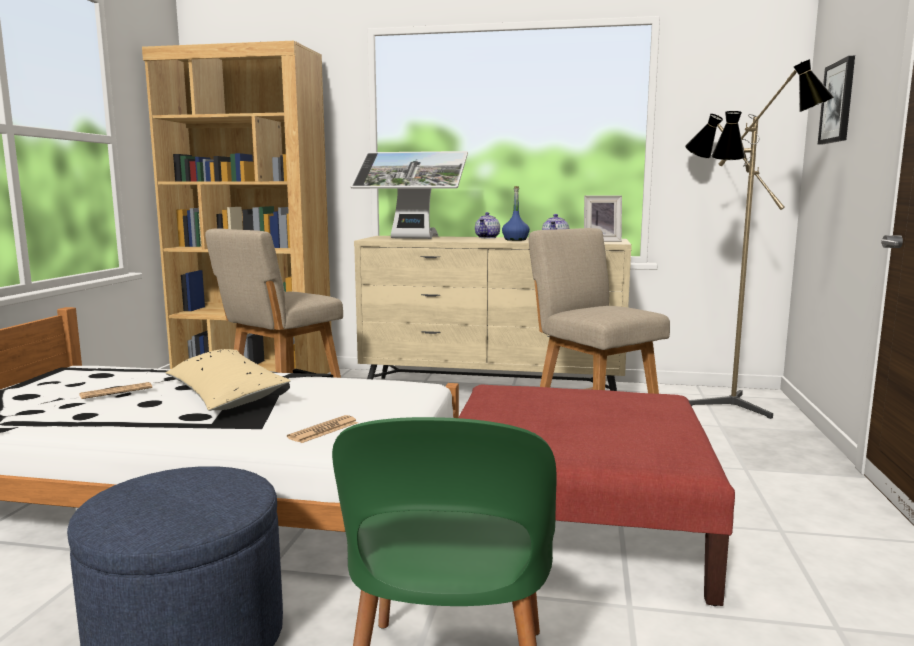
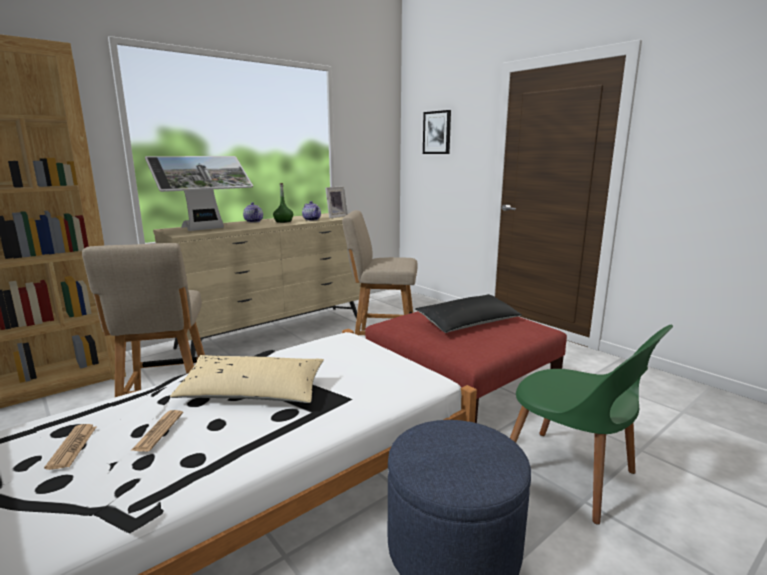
camera: 50 degrees left, 5 degrees up
(323, 430) = (386, 382): newspaper -> newspaper (72, 447)
(515, 240) = (283, 221): blue bottle -> green bottle
(590, 417) = (468, 323): none -> black pillow
(727, 407) = (398, 303): floor lamp -> none

